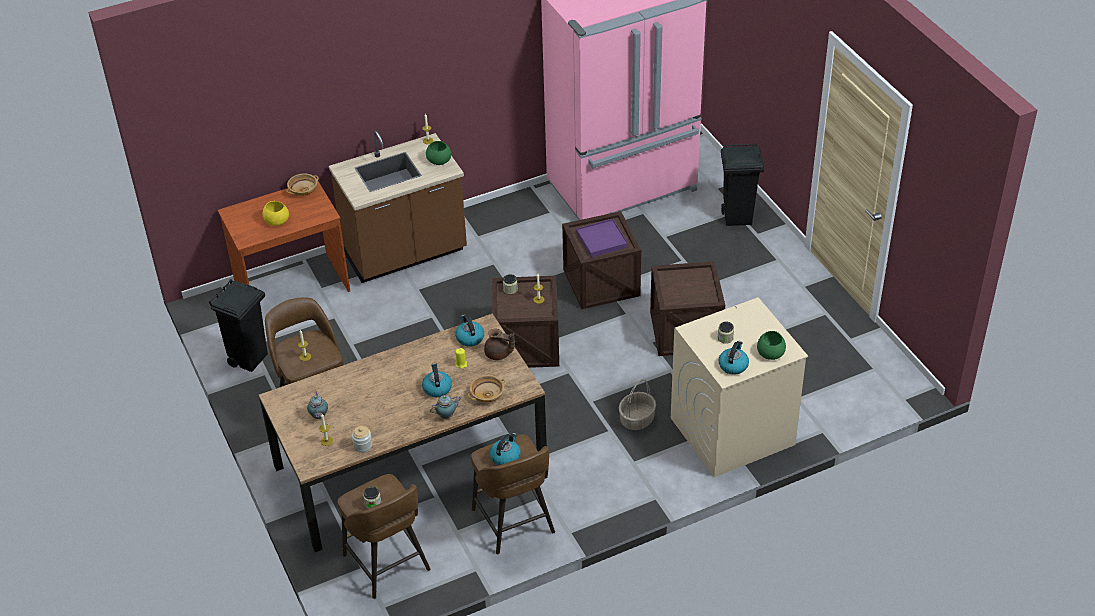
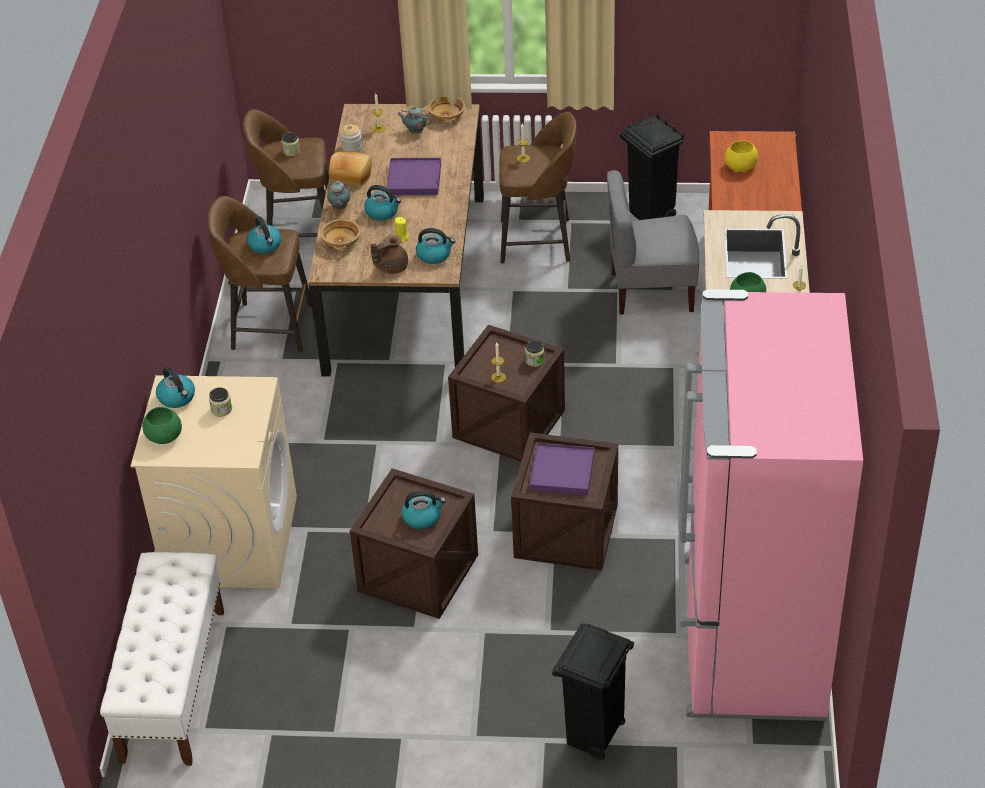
camera: 120 degrees right, 0 degrees up
(303, 190) = (785, 198): beige bowl -> beige bowl (447, 116)
(342, 327) = (651, 291): none -> grey chair
(384, 388) = (414, 179): none -> purple tray
(400, 428) = (351, 174): none -> bread
(637, 420) = (318, 468): basket -> none
(686, 282) = (422, 517): none -> kettle
(858, 398) = (173, 684): none -> white bench

